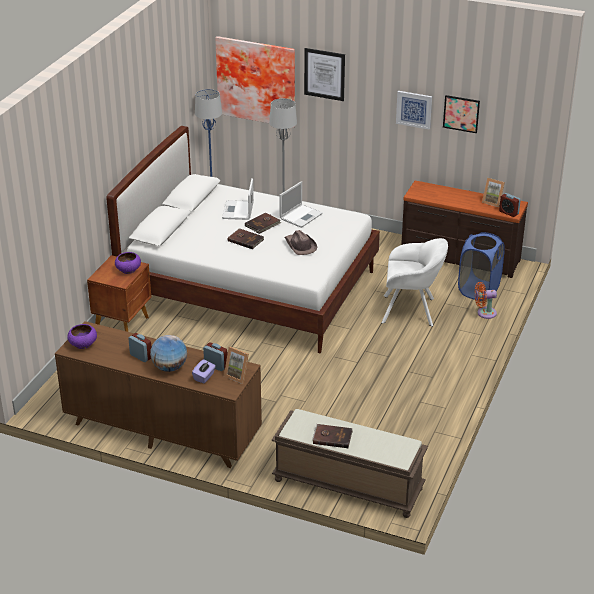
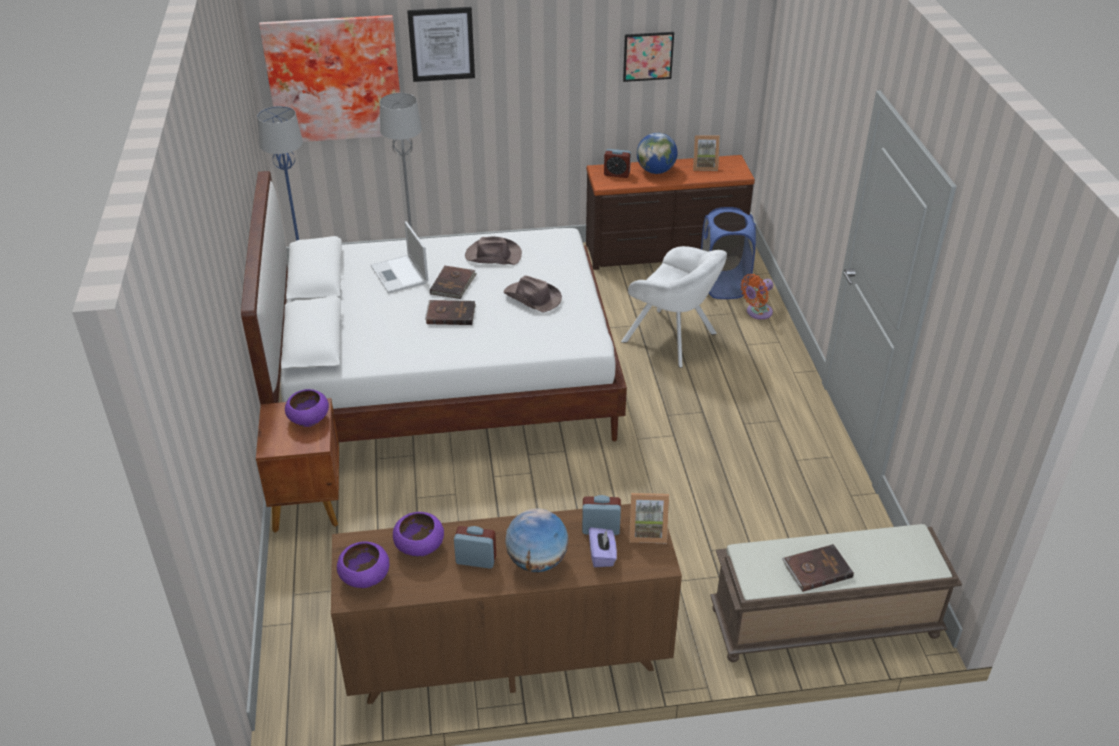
camera: 30 degrees left, 5 degrees up
(120, 341) = (419, 546): none -> purple bowl
(301, 216) = (492, 255): laptop -> brown hat
(411, 311) = (673, 339): white armchair -> white armchair turned 60 degrees clockwise
(414, 109) = (580, 66): picture -> none
(456, 196) = (655, 171): none -> globe
(508, 212) = (735, 174): alarm clock -> alarm clock (616, 174)

